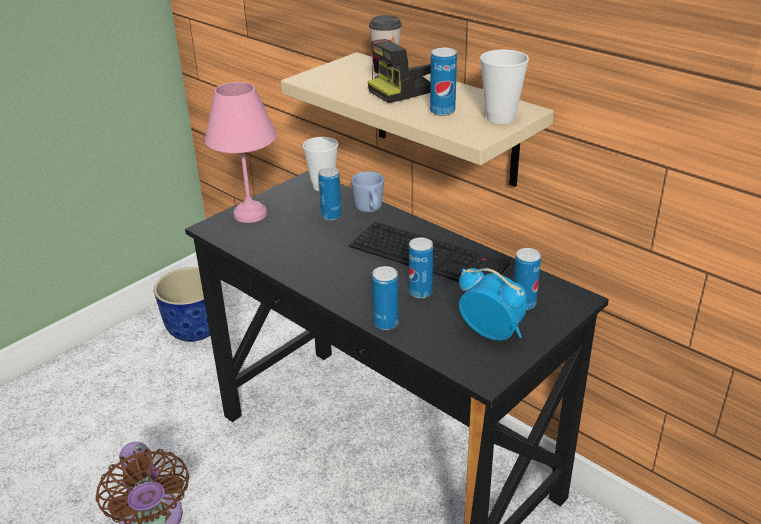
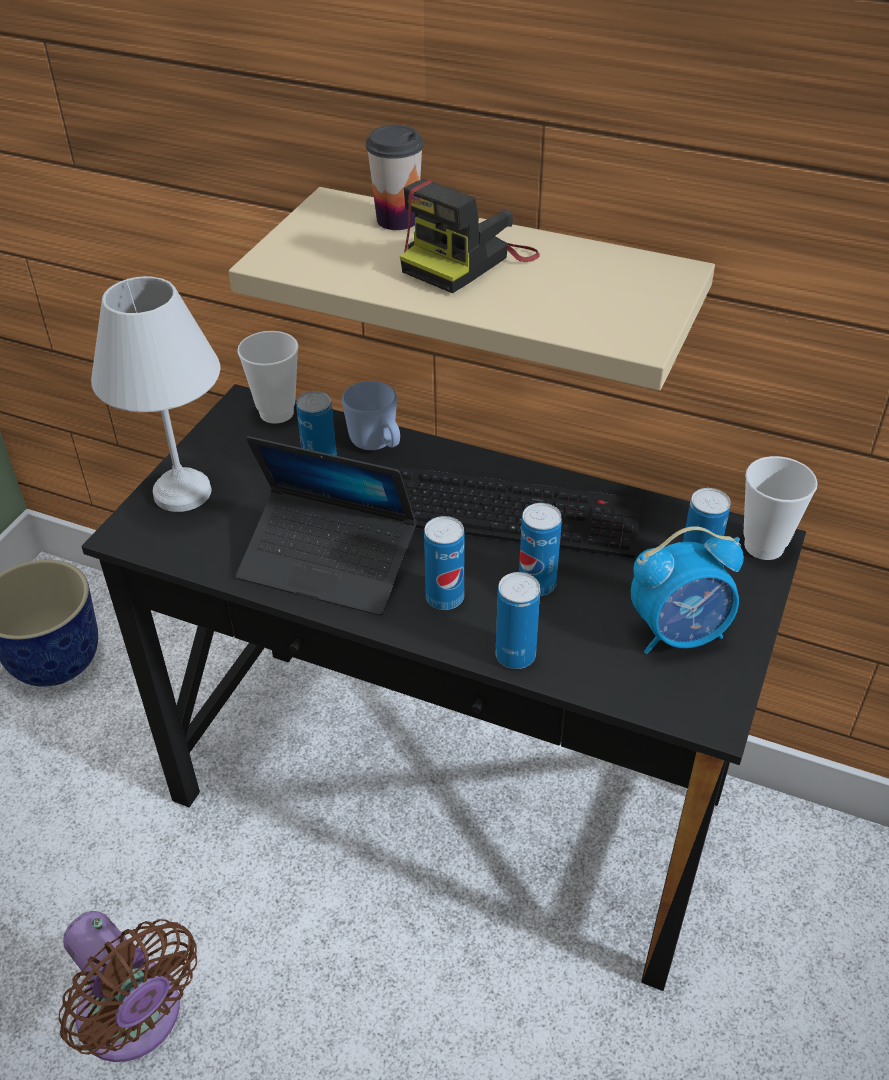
camera: 20 degrees left, 10 degrees up
(249, 214) = (180, 494): pink table lamp -> white table lamp
(308, 260) = (328, 563): none -> laptop
(442, 111) = (549, 296): can -> can (444, 598)
(491, 333) = (679, 633): alarm clock -> alarm clock turned 150 degrees clockwise
(500, 118) = (648, 295): cup -> cup (764, 546)

